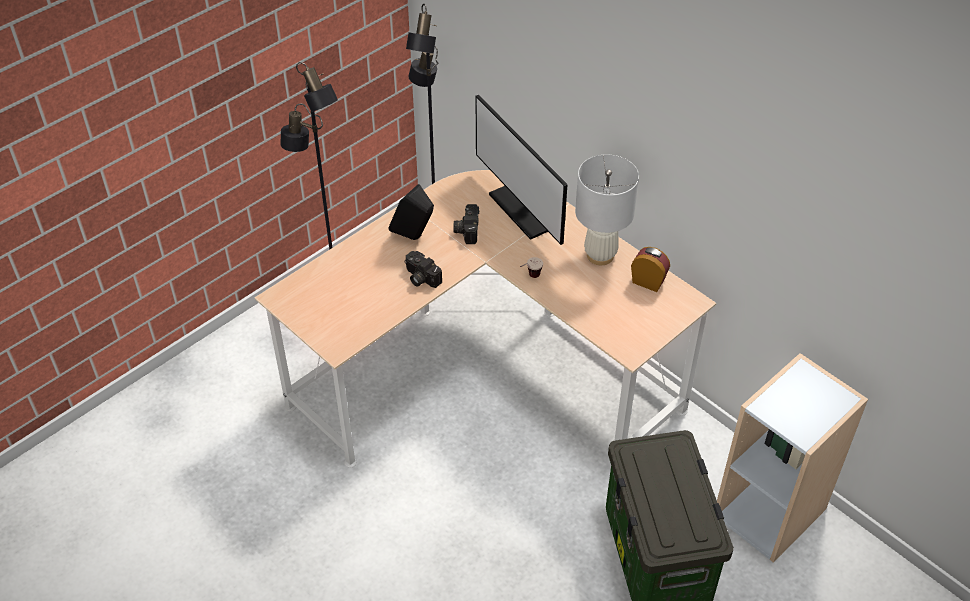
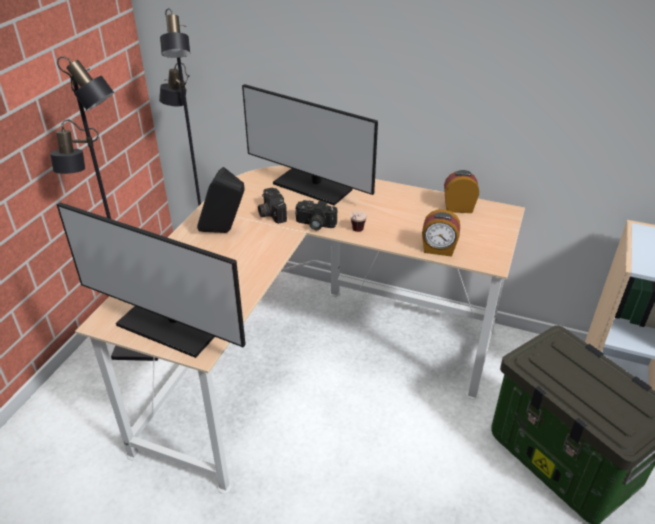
camera: 25 degrees left, 10 degrees down
(324, 319) = (169, 327): none -> monitor
(420, 278) = (251, 261): camera -> camera (314, 224)
(592, 322) = (438, 249): none -> alarm clock
(600, 255) = (403, 201): white table lamp -> none

